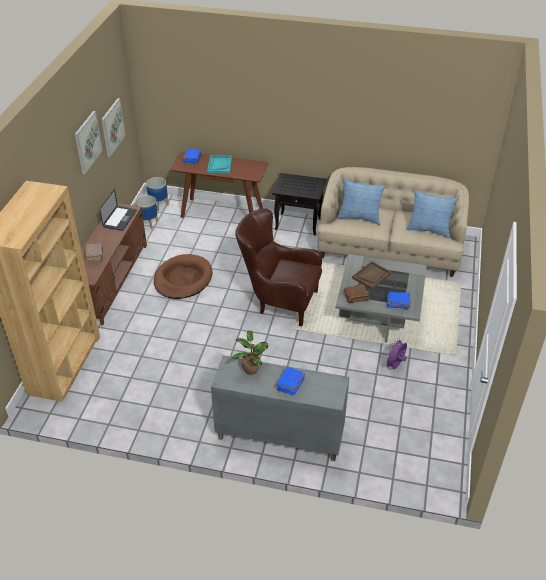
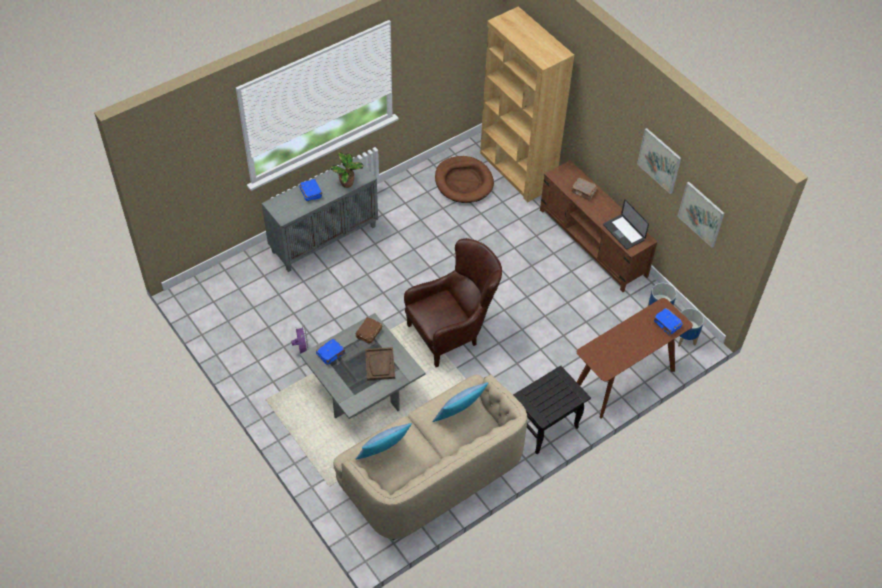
camera: 130 degrees right, 10 degrees up
(183, 279) = (547, 288): brown dog bed -> brown dog bed (463, 182)
(219, 165) = (635, 338): turquoise tray -> none

